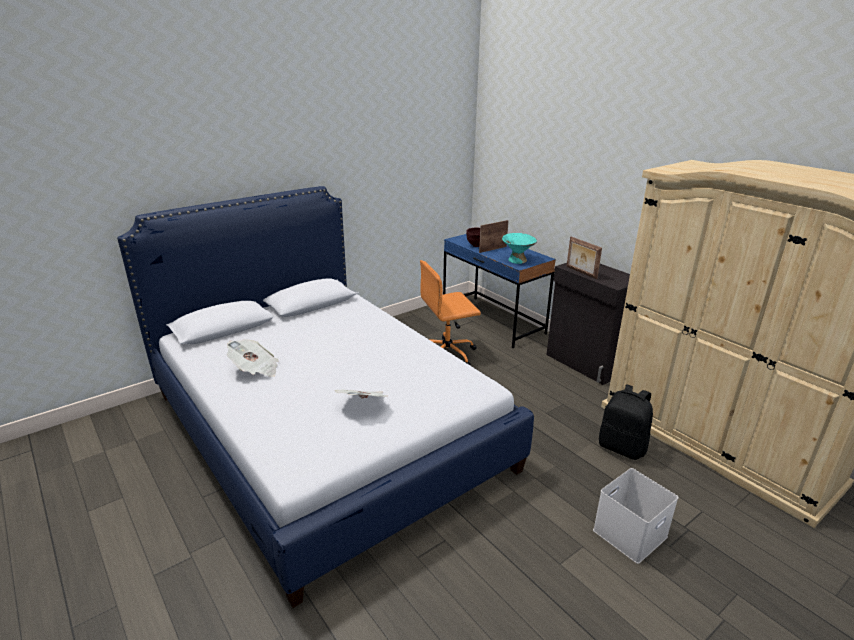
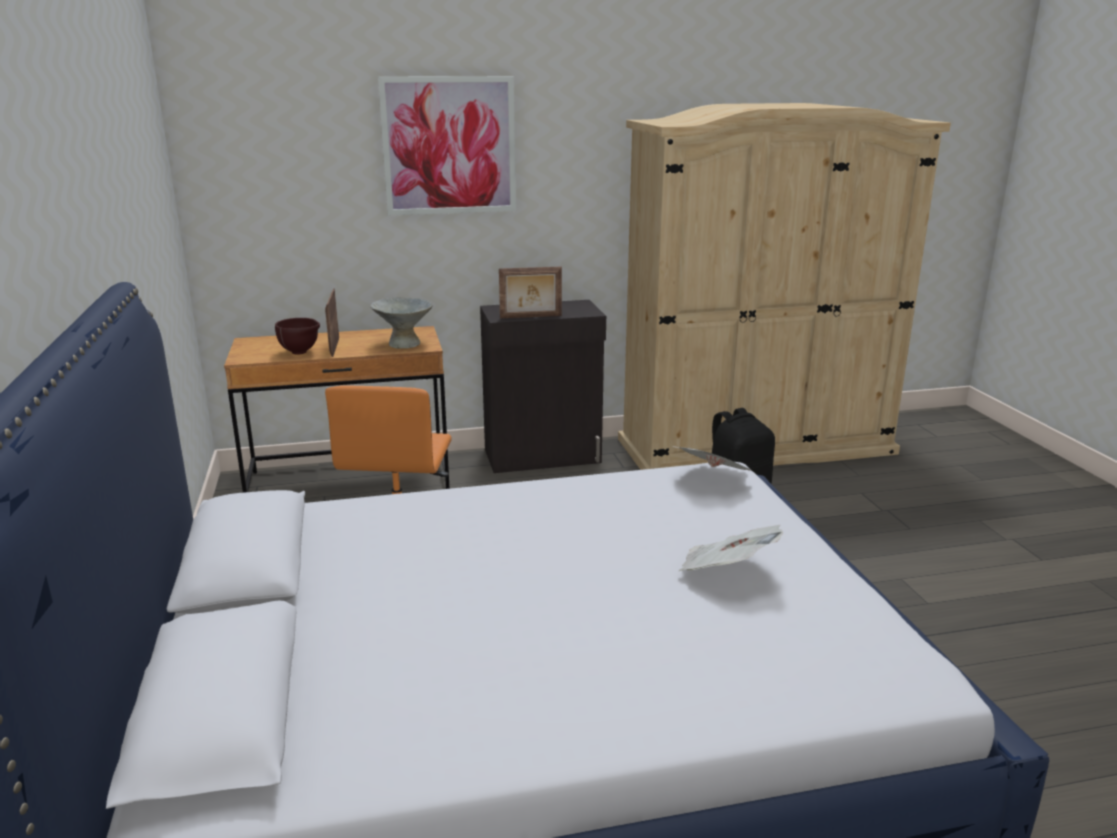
camera: 65 degrees left, 5 degrees down
(255, 369) = (508, 676): newspaper -> newspaper (714, 480)
(492, 321) = (349, 481): blue desk -> brown desk
(517, 260) = (404, 343): turquoise bowl -> grey bowl
(585, 155) = (449, 146): none -> picture
(629, 532) = (884, 542): white storage box -> none

